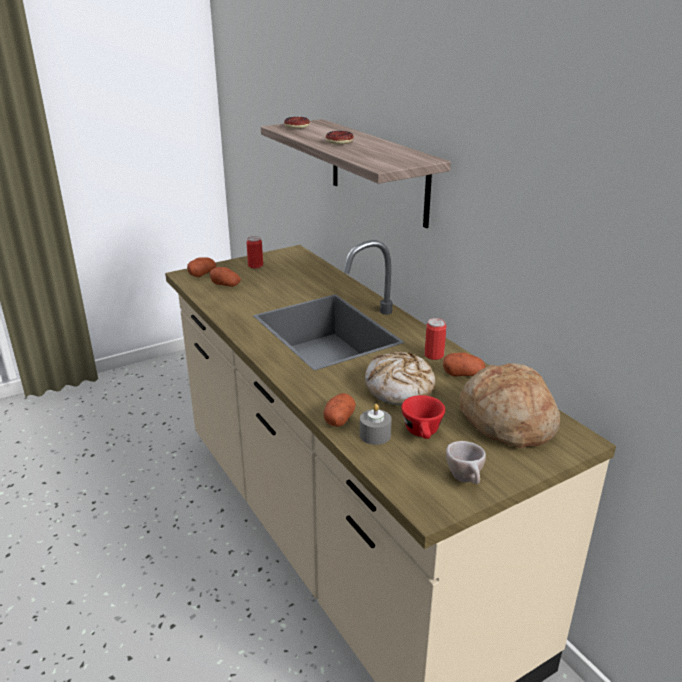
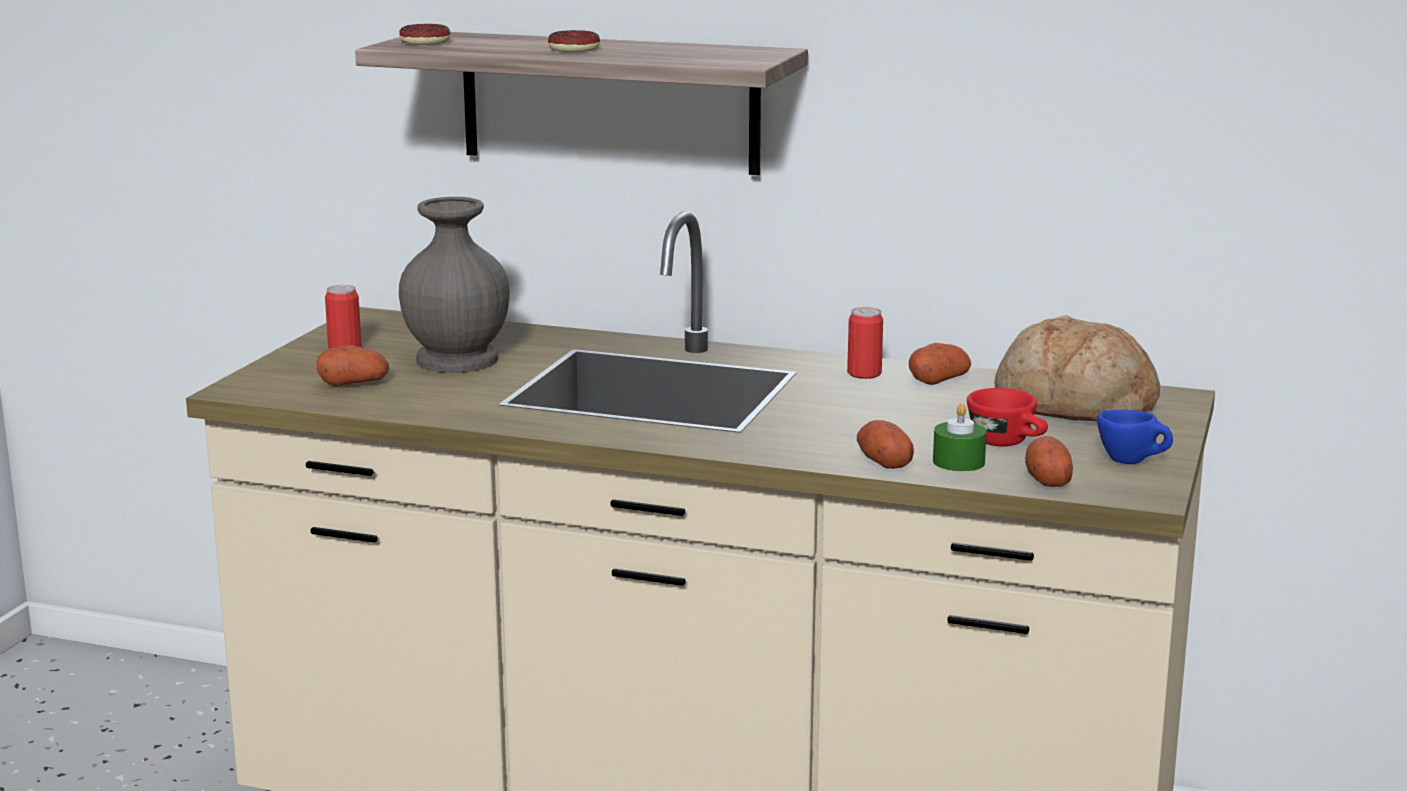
camera: 40 degrees left, 10 degrees down
(202, 274) = (270, 381): potato -> potato (1047, 480)
(283, 284) = (458, 359): none -> grey vase
(375, 435) = (958, 462): grey candle -> green candle
(399, 388) = (892, 415): bread -> none
(466, 480) = (1133, 462): beige cup -> blue cup

